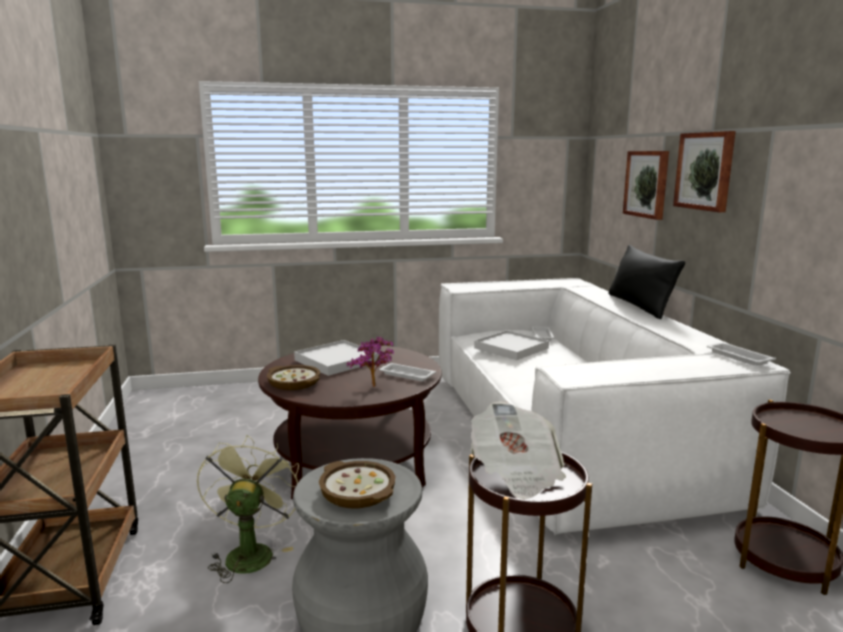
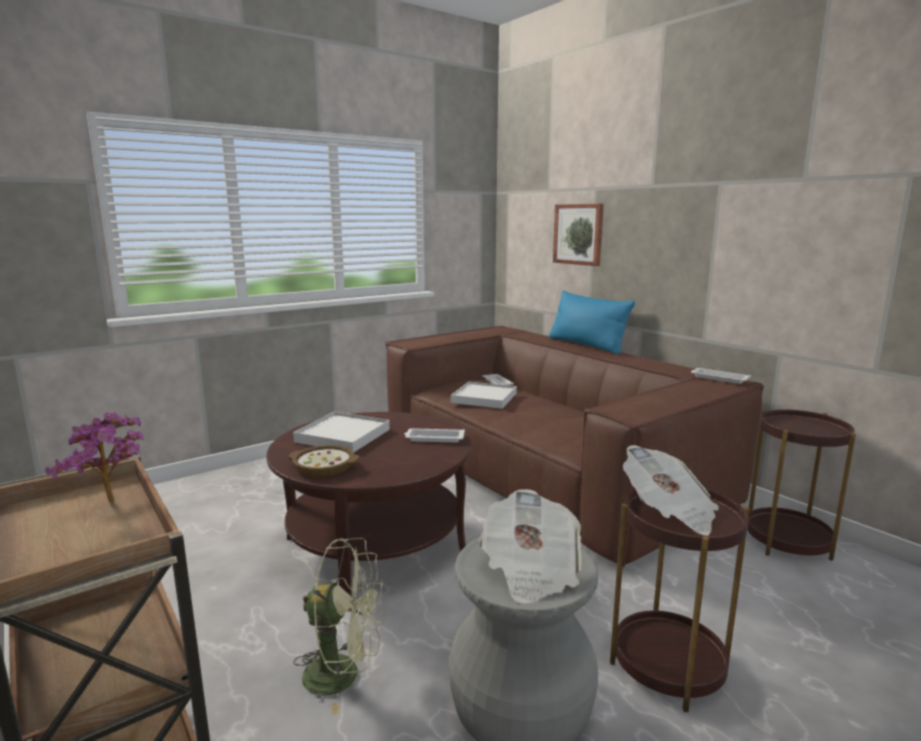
camera: 25 degrees left, 0 degrees up
(250, 552) = (344, 675): green fan -> green fan turned 120 degrees clockwise
(357, 492) = (530, 570): bowl -> newspaper
(375, 387) = (418, 456): potted plant -> potted plant (113, 504)
(565, 431) = (544, 470): white sofa -> brown sofa
(639, 306) = (586, 345): black pillow -> blue pillow
(705, 171) = (648, 221): picture -> none

